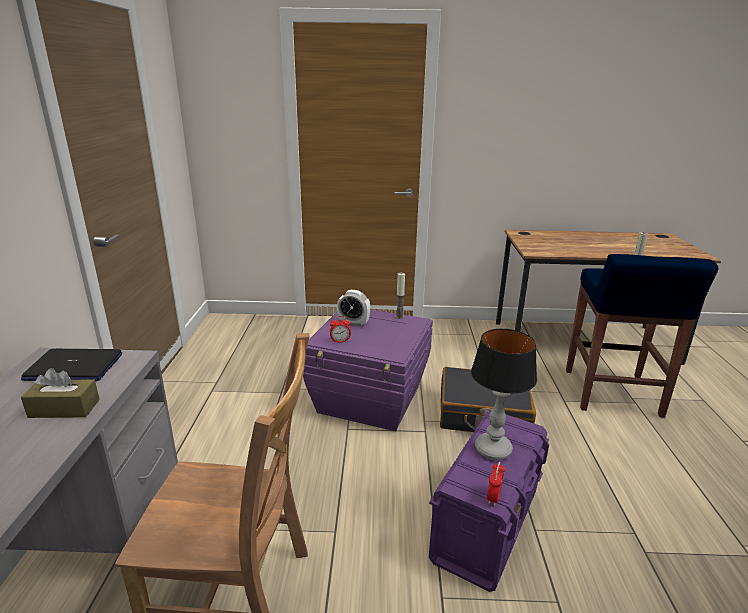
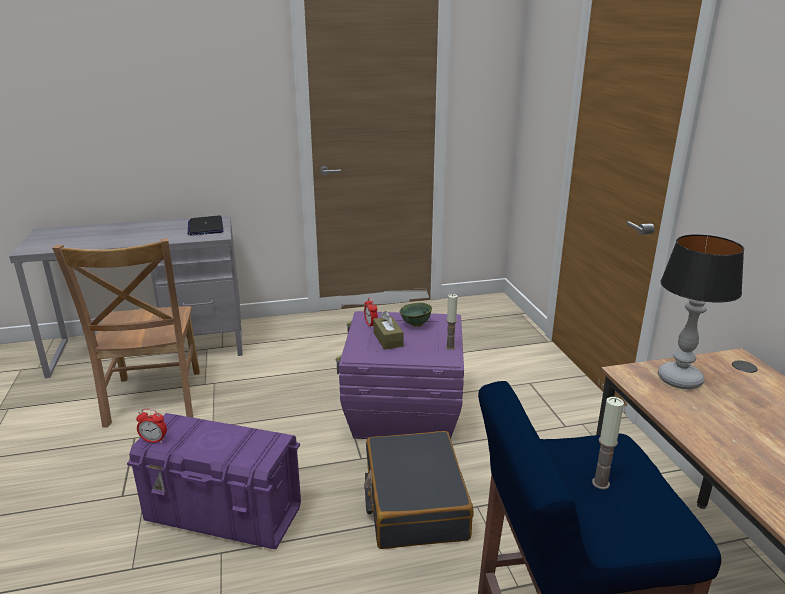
camera: 75 degrees right, 0 degrees up
(64, 408) = (159, 236): brown tissue box -> brown tissue box (388, 339)
(353, 323) = (416, 325): alarm clock -> green bowl
(493, 449) = (223, 438): table lamp -> table lamp (680, 379)

